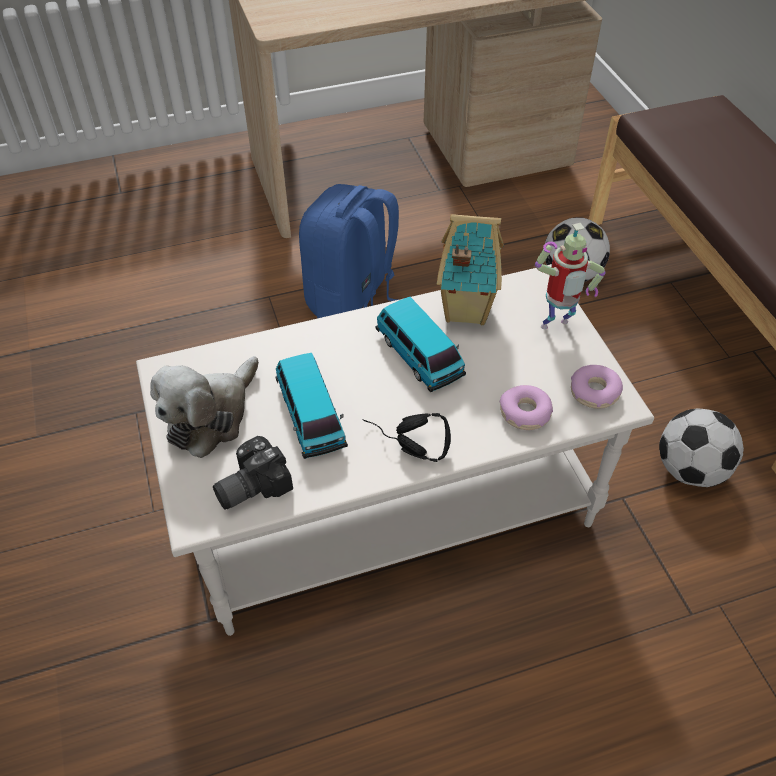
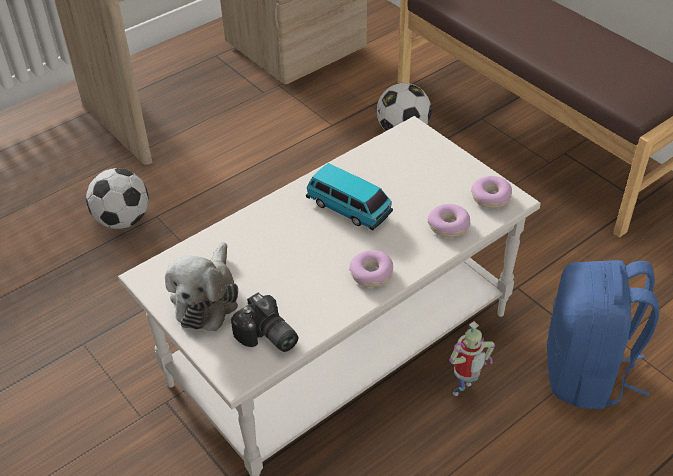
camera: 20 degrees left, 5 degrees down
(250, 485) = (267, 337): camera -> camera turned 75 degrees counterclockwise
(311, 417) = (288, 275): toy car -> none
(353, 301) = (233, 200): blue backpack -> blue backpack (586, 373)
(405, 445) = (371, 274): black headphones -> donut
(464, 309) = (365, 165): toy house -> none
(555, 327) = (440, 160): toy robot -> toy robot (464, 391)
(690, 470) = (557, 252): football -> football (123, 220)

